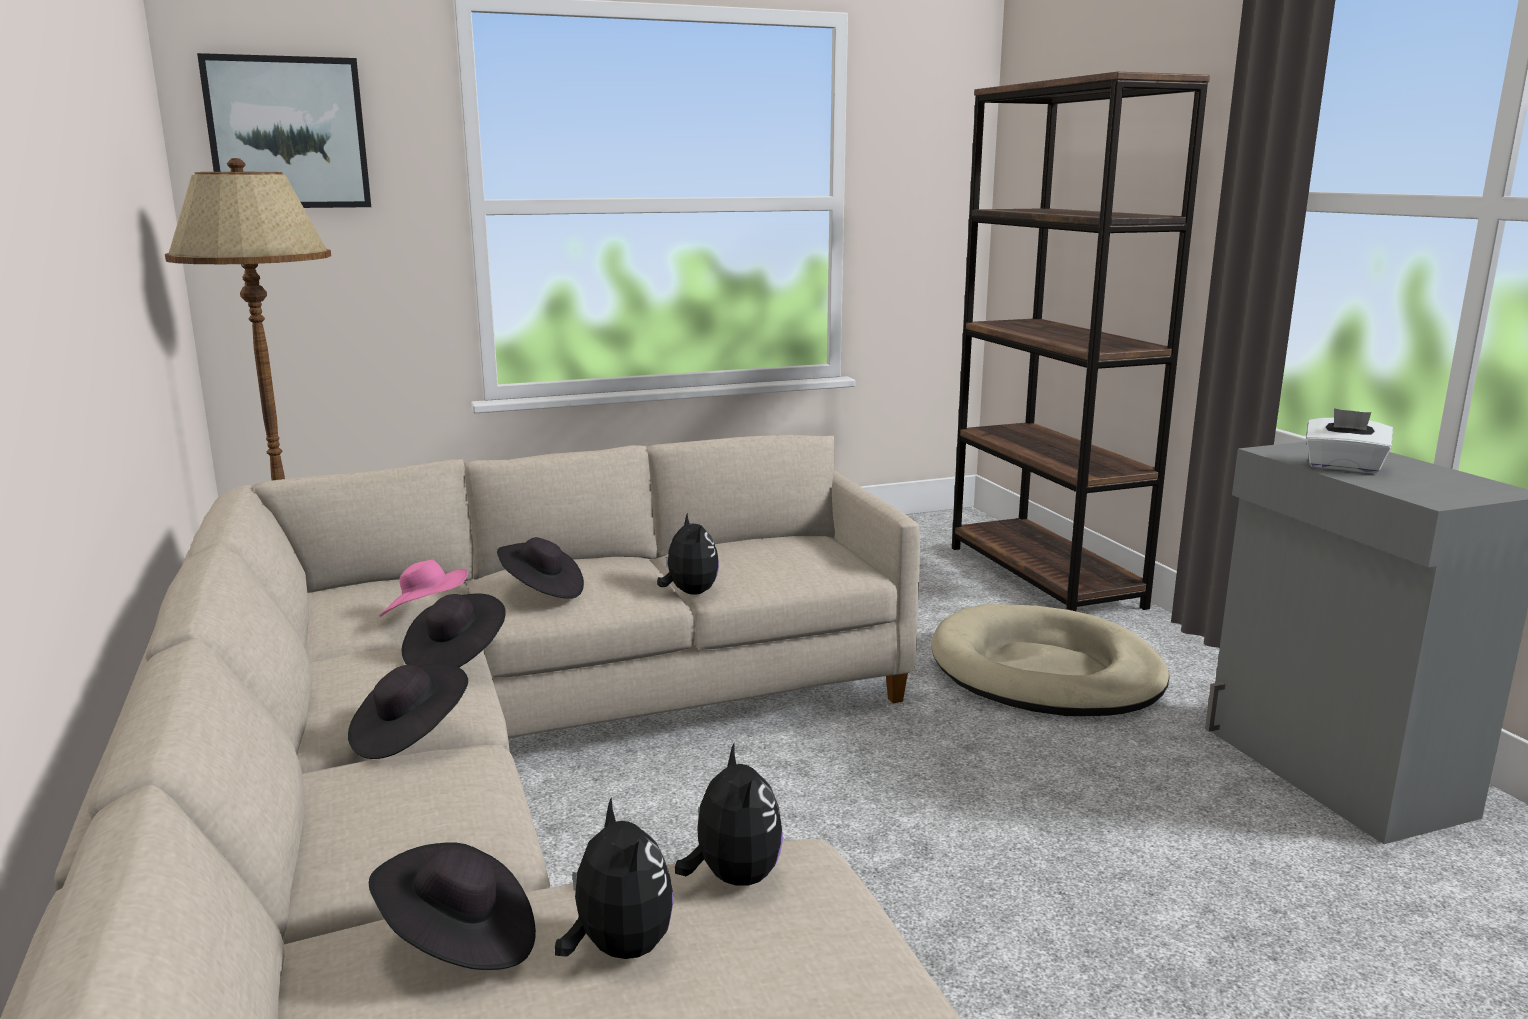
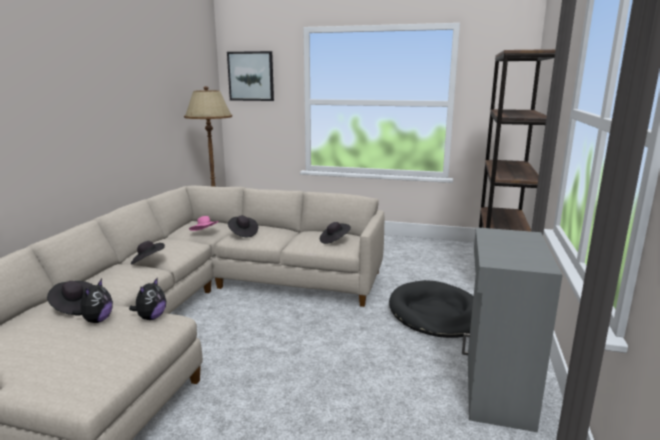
camera: 35 degrees right, 0 degrees up
(455, 655) = (191, 245): black hat -> black hat (334, 240)
(689, 593) = (286, 244): plush toy -> none
(1045, 671) = (435, 313): beige dog bed -> black dog bed
(1343, 467) = (497, 242): white tissue box -> none

